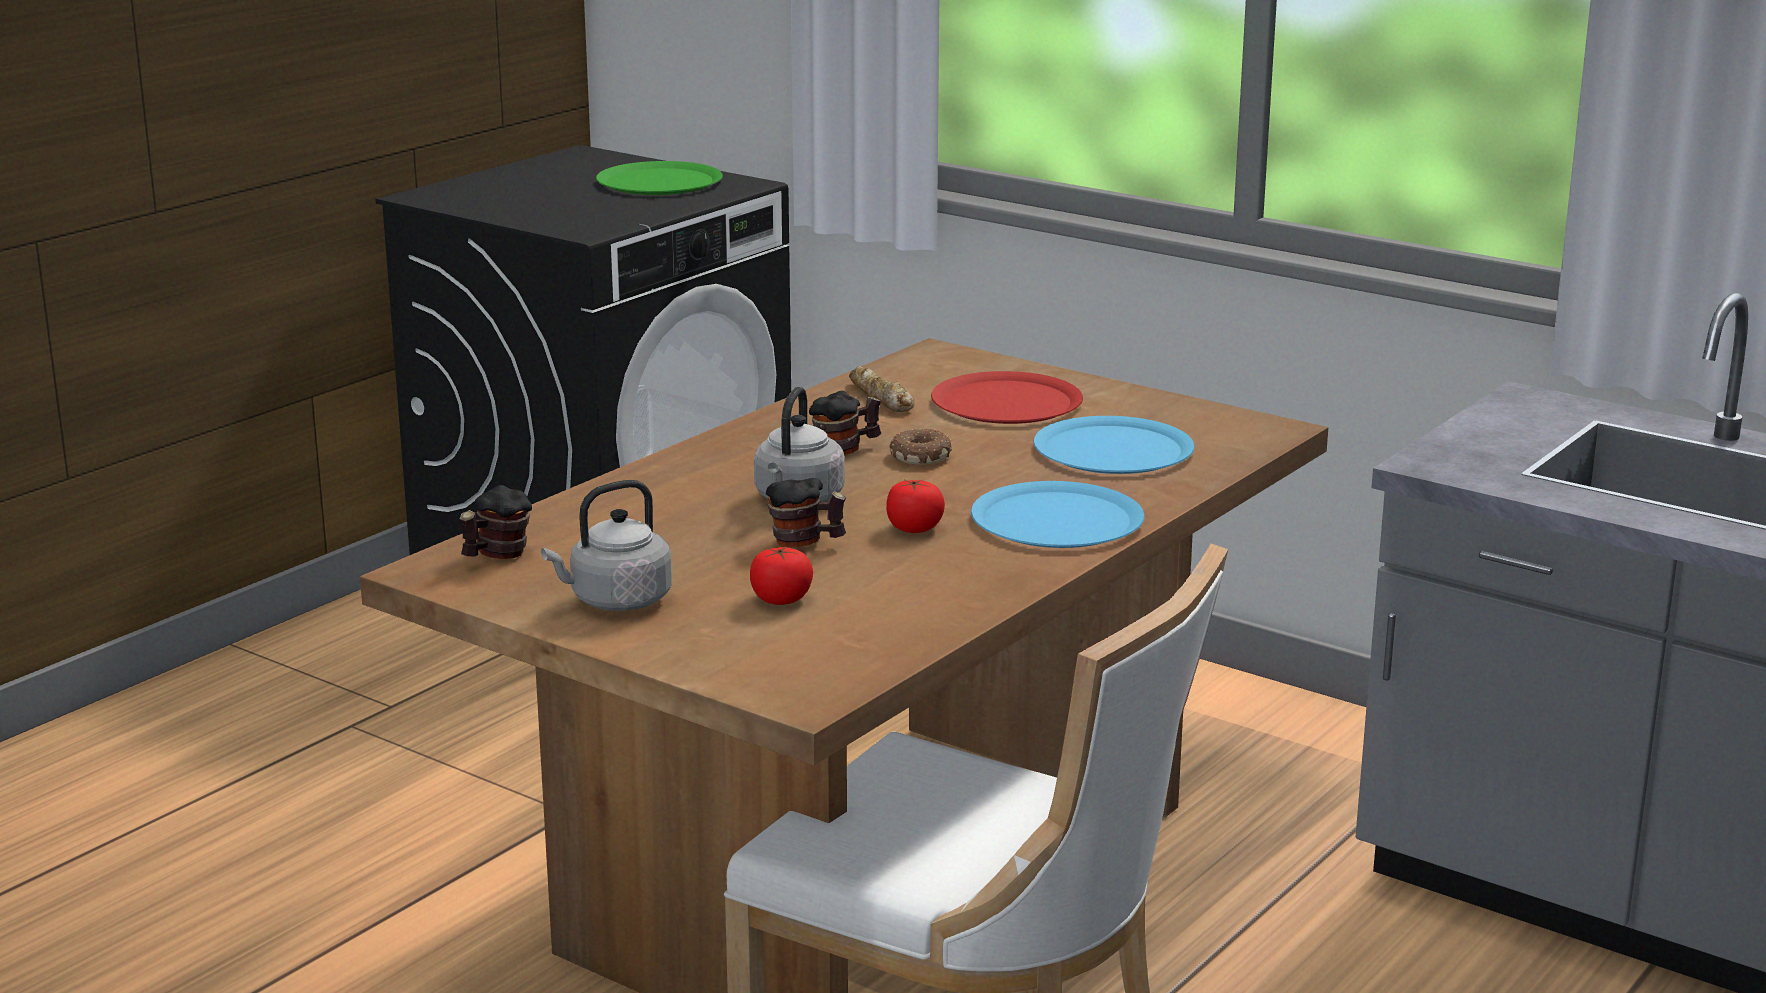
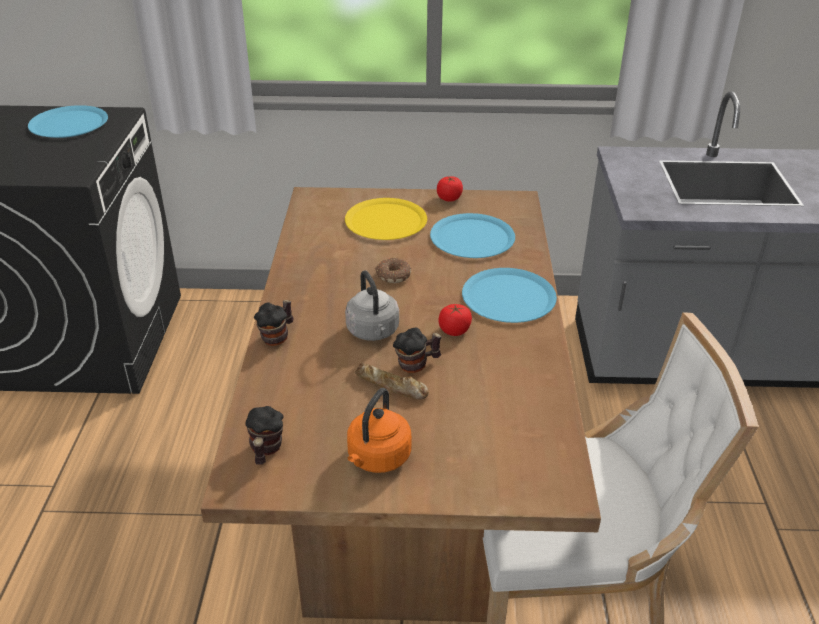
camera: 35 degrees left, 15 degrees up
(616, 601) = (377, 459): grey kettle -> orange kettle
(659, 181) = (69, 124): green plate -> blue plate
(781, 599) = (458, 415): tomato -> tomato (449, 198)
(845, 450) = (352, 284): mug -> mug (277, 336)
(879, 397) = (322, 238): bread -> bread (391, 386)
(1007, 402) = (386, 221): red plate -> yellow plate

